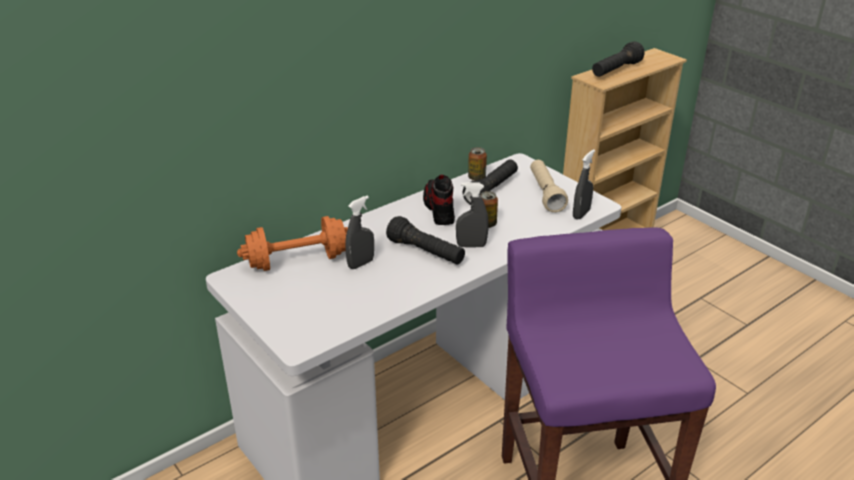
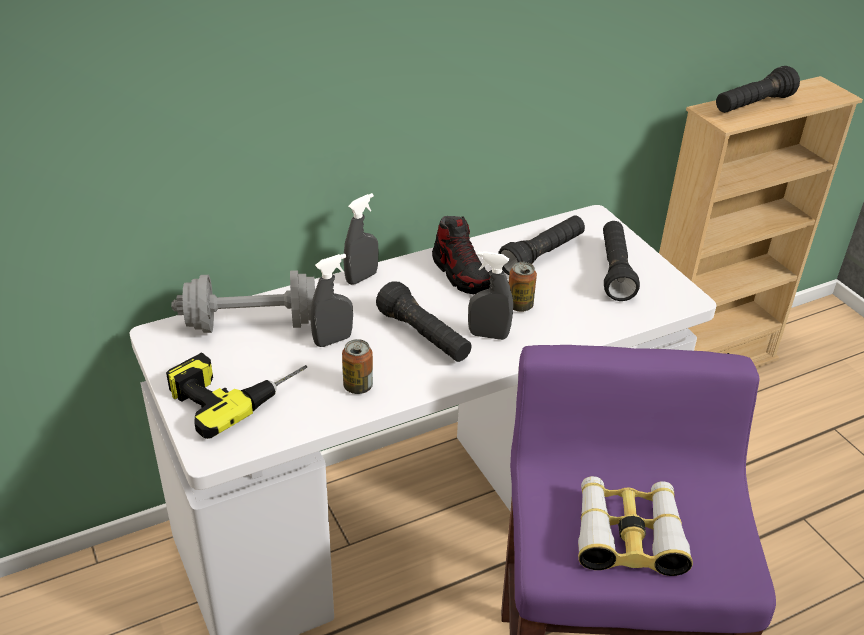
camera: 10 degrees right, 5 degrees up
(298, 261) = (253, 324): orange dumbbell -> grey dumbbell
(301, 305) = (235, 389): none -> power drill
(439, 209) = (462, 274): shoe -> shoe turned 150 degrees clockwise
(476, 178) = (528, 234): can -> can (358, 386)
(545, 194) = (615, 271): beige flashlight -> black flashlight
(581, 214) = (655, 309): grey spray bottle -> grey spray bottle (361, 277)
(607, 357) = (628, 534): none -> binoculars

